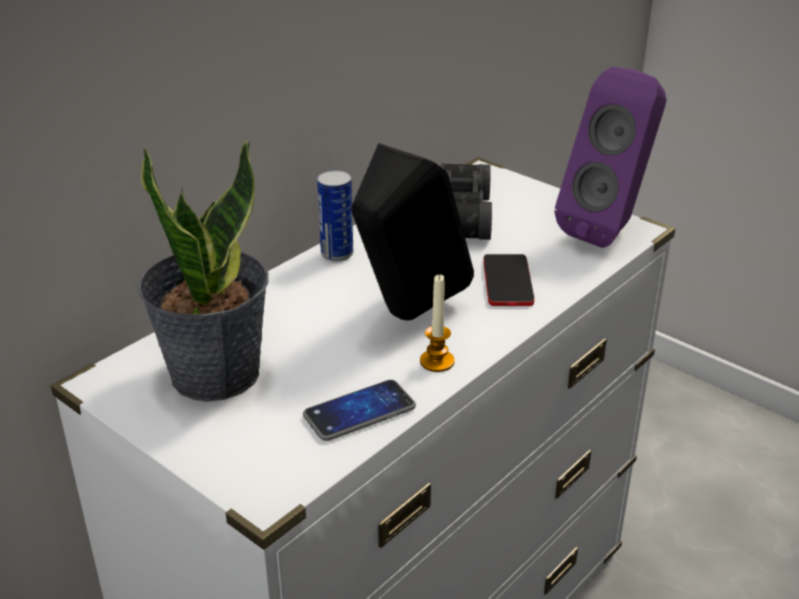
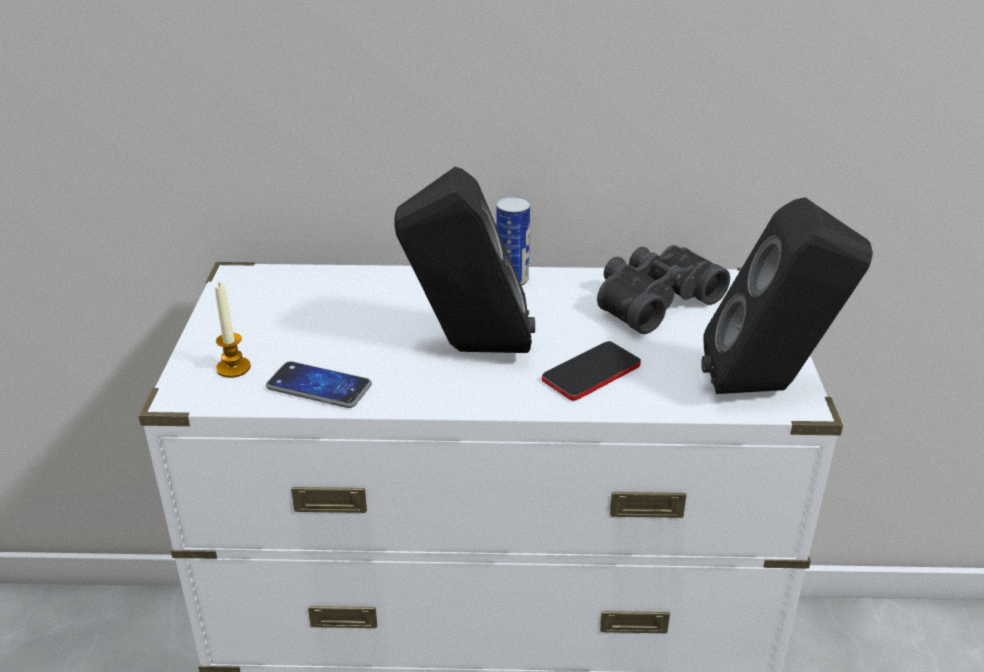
camera: 50 degrees right, 0 degrees up
(214, 373) = (295, 308): potted plant -> none
(437, 361) = (426, 391): candle -> candle (233, 368)
(609, 230) = (769, 388): purple speaker -> black speaker

